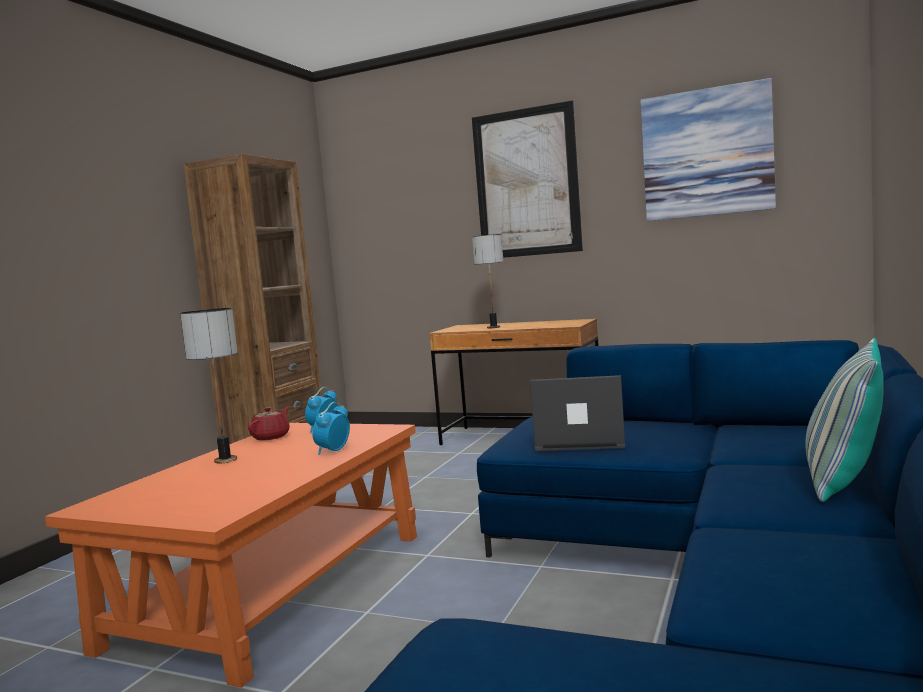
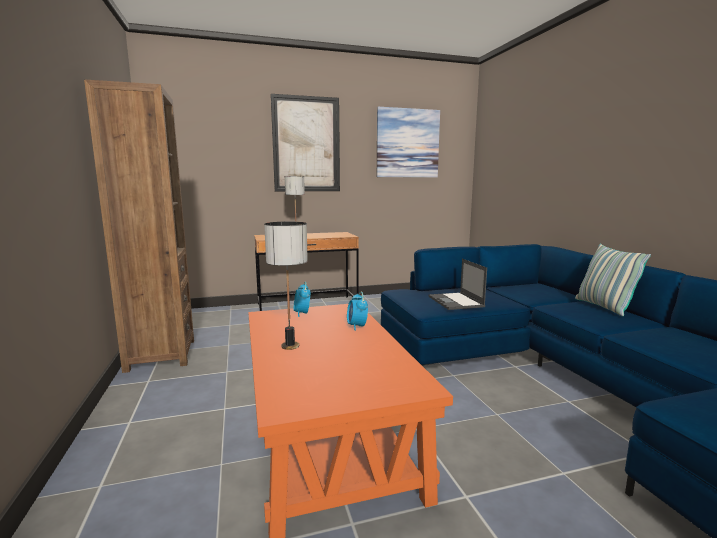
camera: 40 degrees left, 5 degrees up
(271, 437) = (273, 323): red teapot -> none
(579, 440) = (456, 301): laptop -> laptop turned 75 degrees counterclockwise

